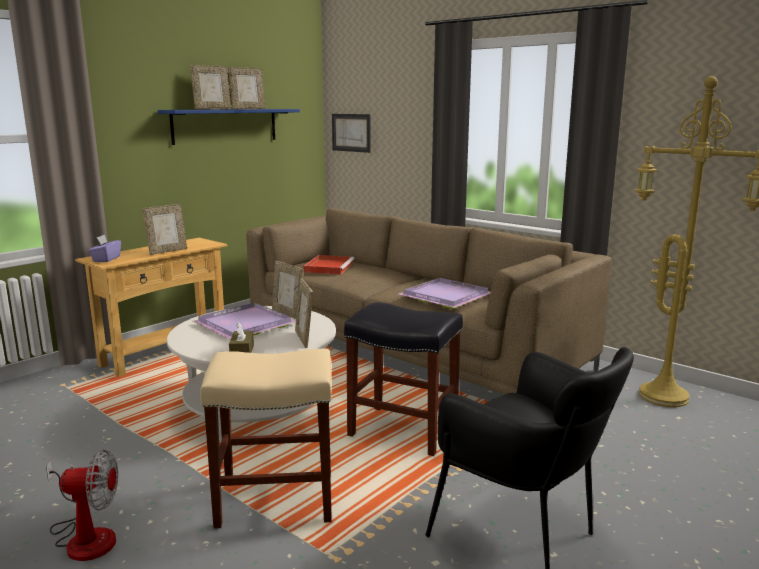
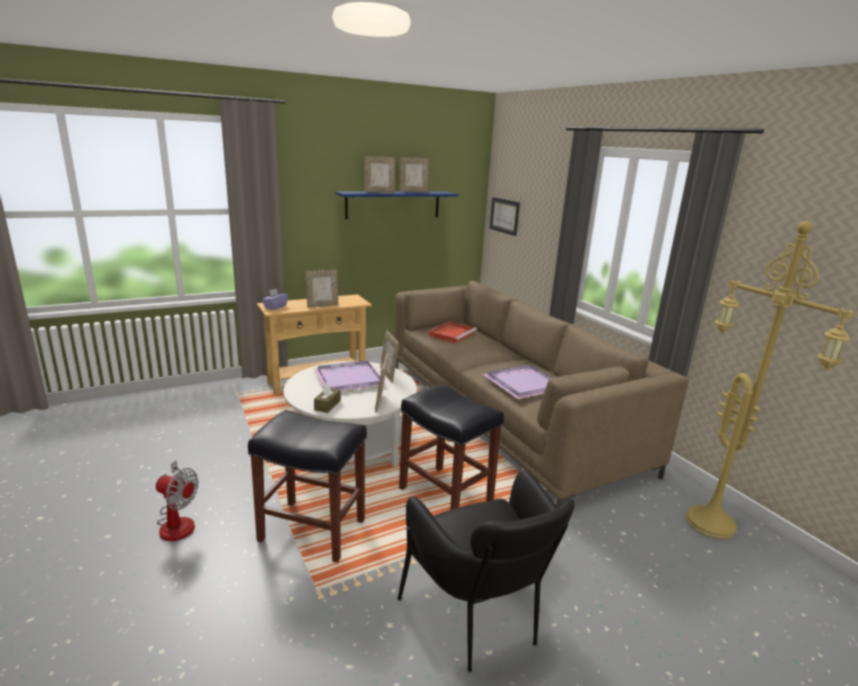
camera: 20 degrees right, 5 degrees up
(274, 500) = (311, 530): beige stool -> black stool

